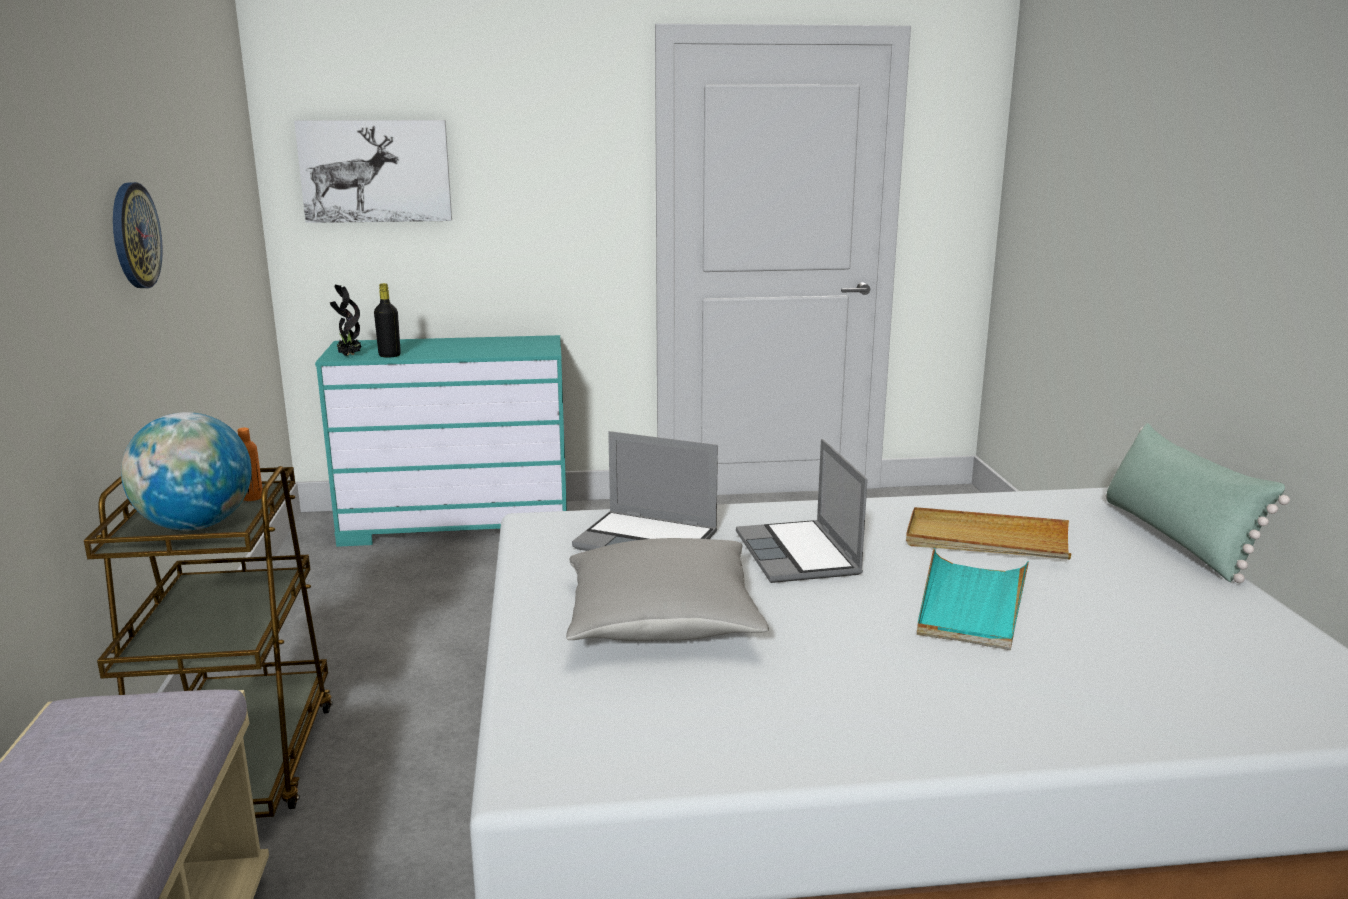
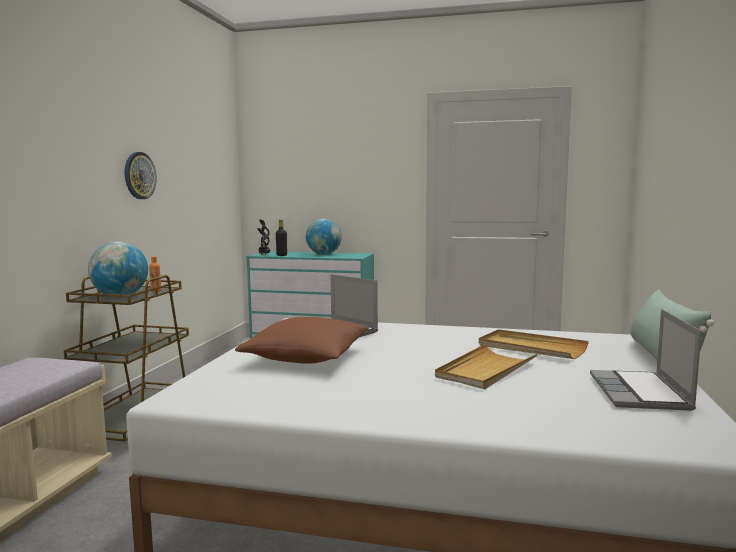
camera: 20 degrees right, 10 degrees down
(376, 171) = (290, 169): picture -> none
(469, 345) = (324, 254): none -> globe
(662, 620) = (306, 358): grey pillow -> brown pillow
(799, 555) = (412, 343): laptop -> laptop (640, 393)
(971, 604) = (485, 370): turquoise tray -> beige tray

